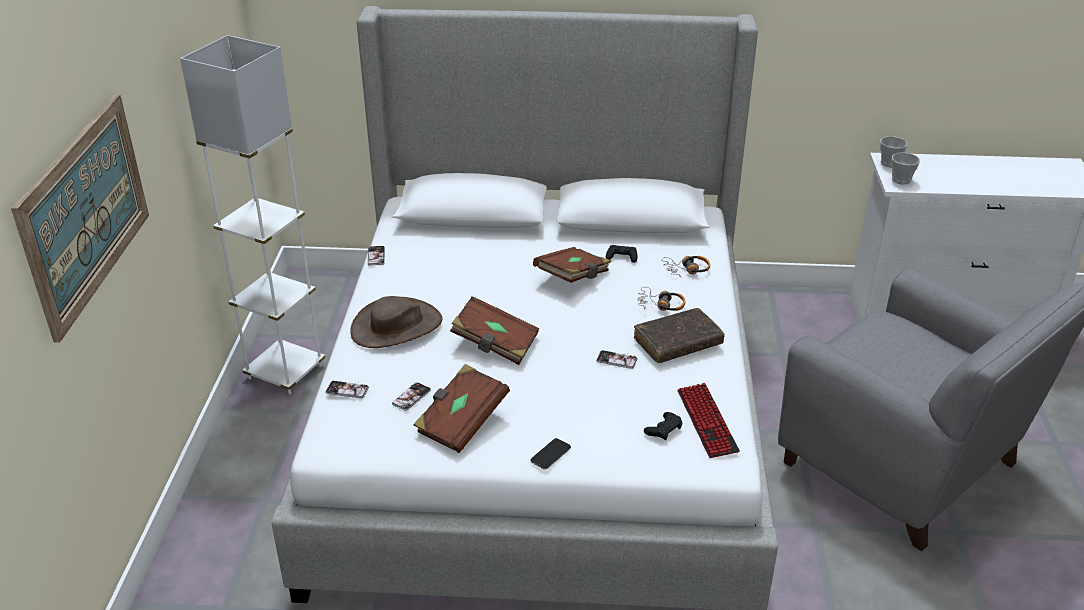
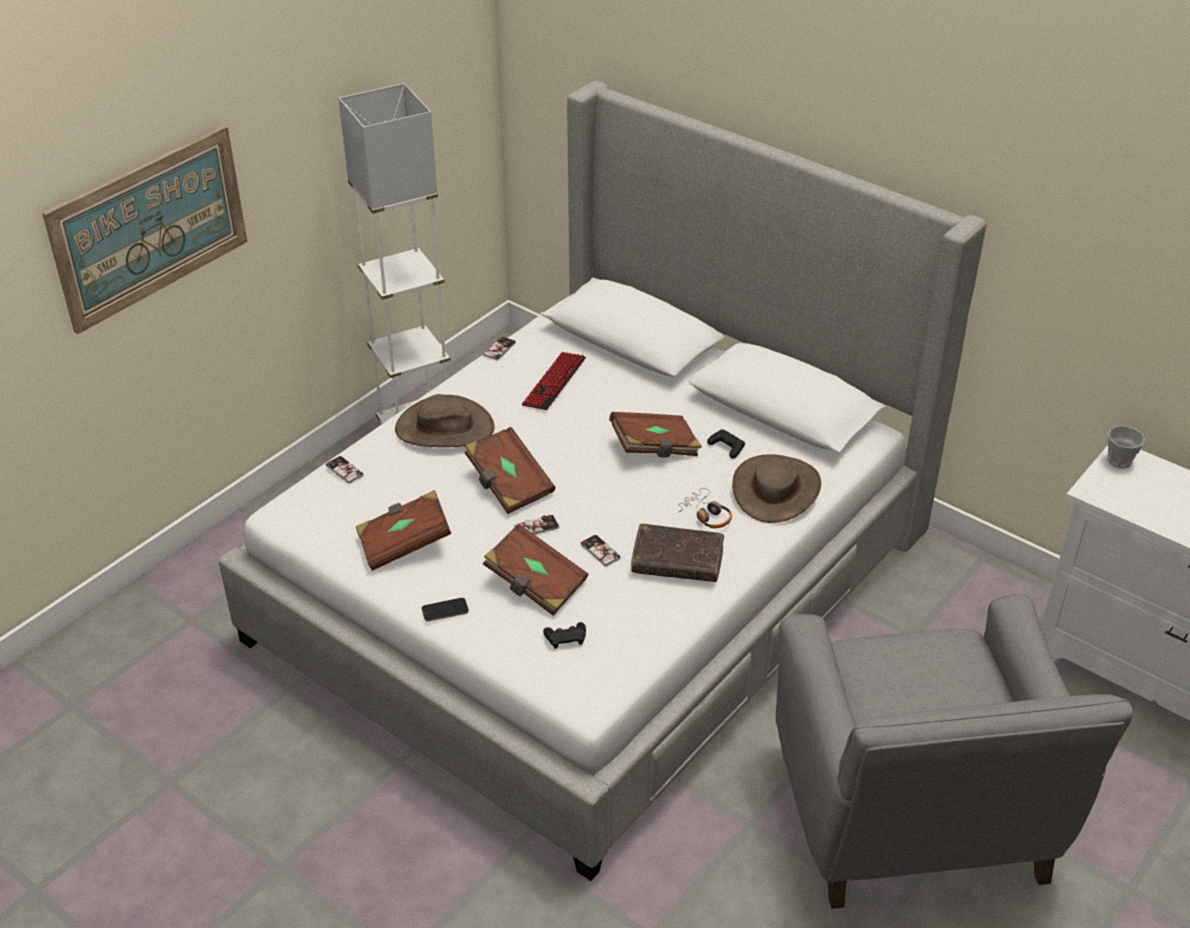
camera: 35 degrees right, 5 degrees up
(411, 397) = (386, 501): phone -> phone (536, 527)
(596, 404) = (535, 584): none -> brown book
(686, 270) = (776, 489): headphones -> brown hat
(707, 421) = (614, 651): keyboard -> keyboard (554, 382)
(901, 180) = (1105, 487): cup -> none

